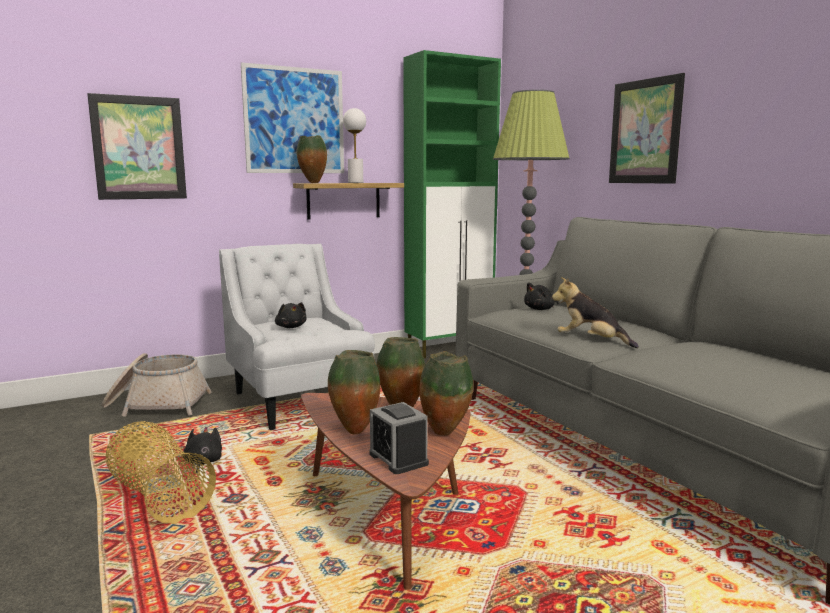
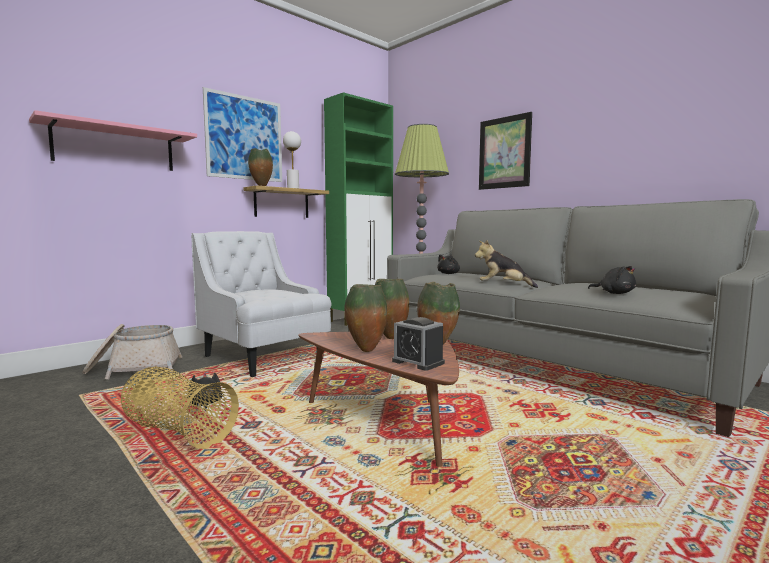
camera: 15 degrees left, 5 degrees down
(139, 148) = (115, 148): picture -> pink shelf
(291, 327) = (260, 293): black plush toy -> black plush toy (614, 293)

